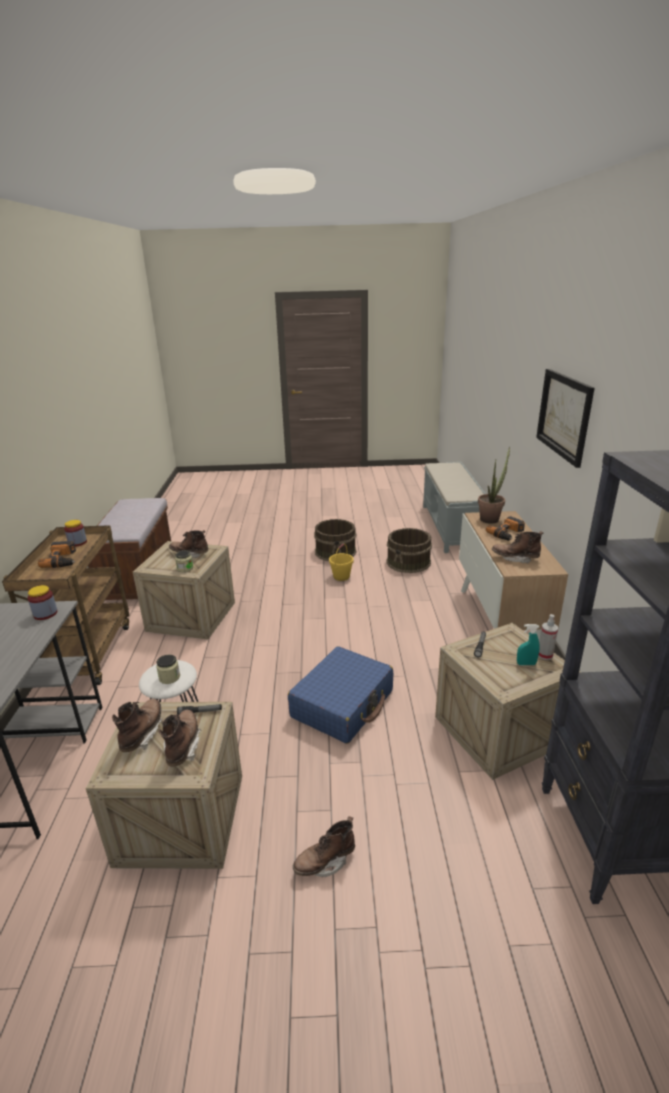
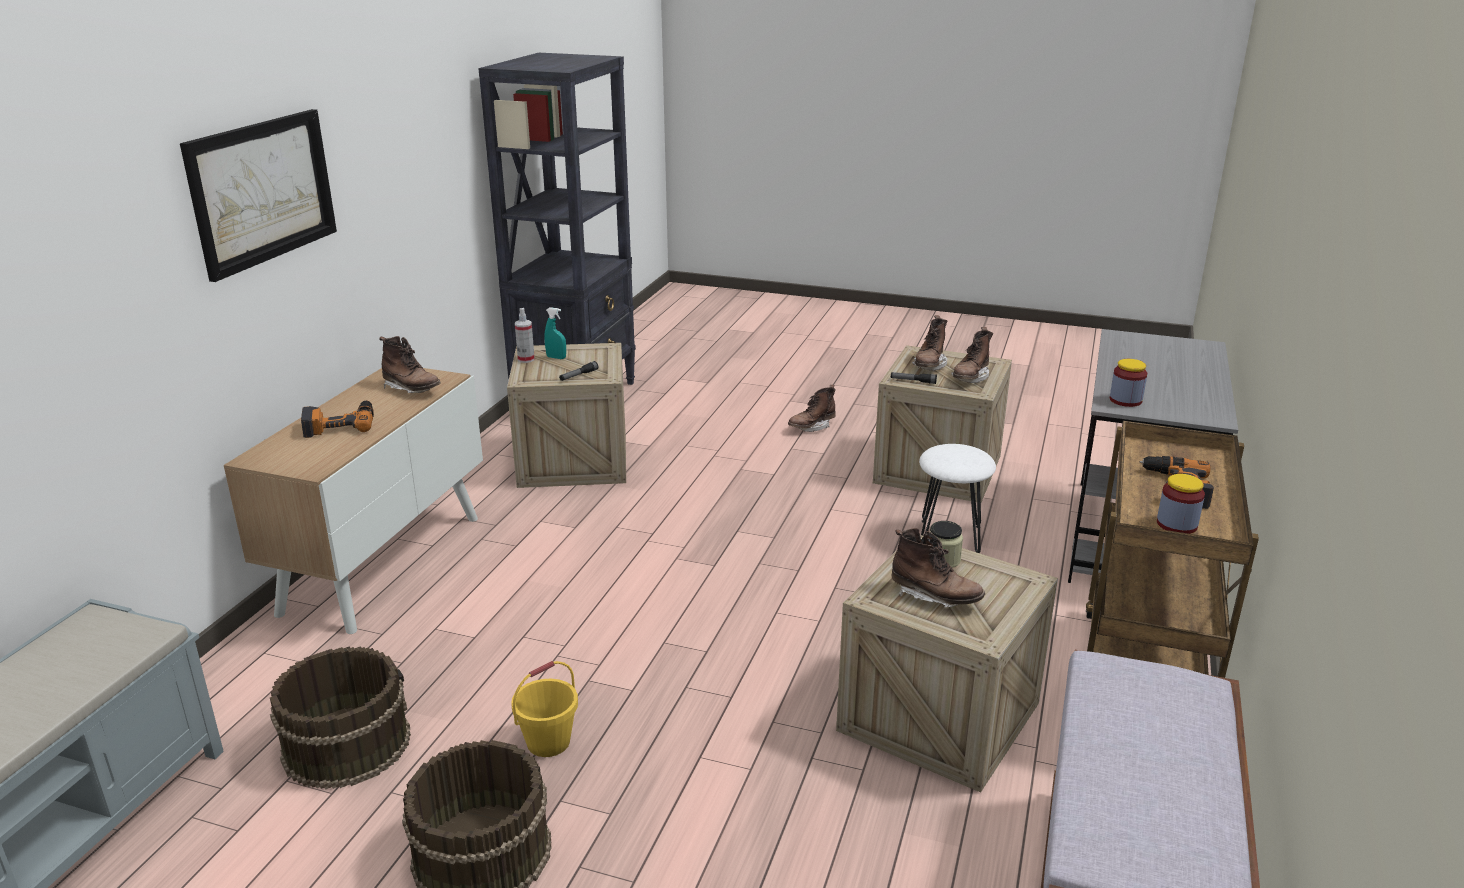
camera: 160 degrees left, 0 degrees up
(169, 677) = (954, 451): jar -> none
(325, 862) = (811, 427): brown boot -> brown boot turned 150 degrees clockwise
(343, 704) = (724, 516): blue suitcase -> none
(491, 518) = (301, 457): potted plant -> none

